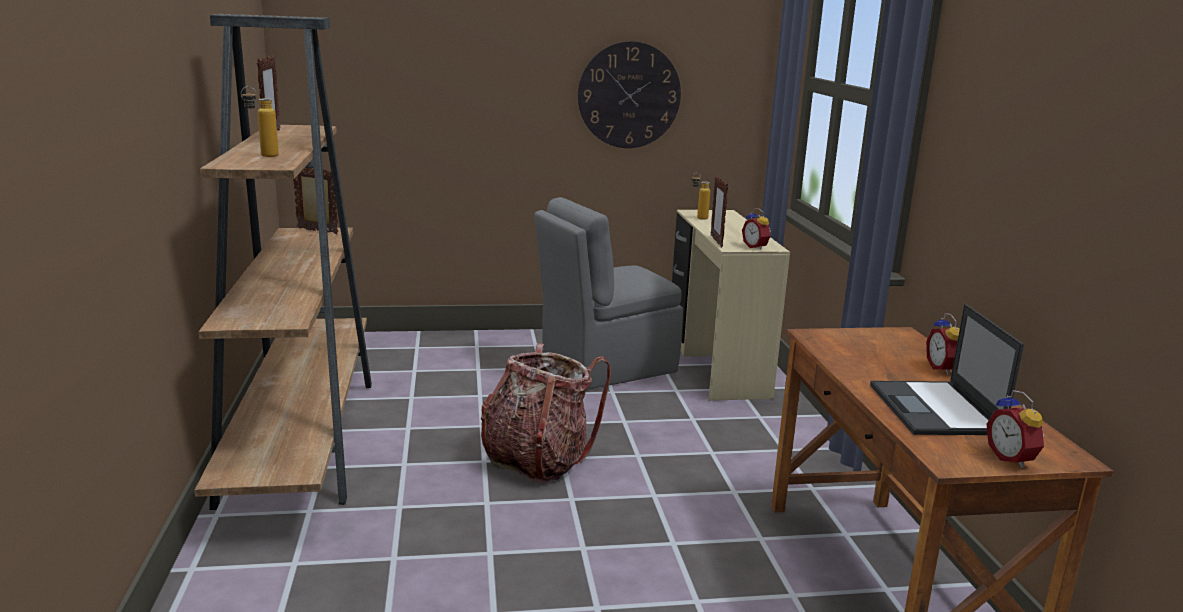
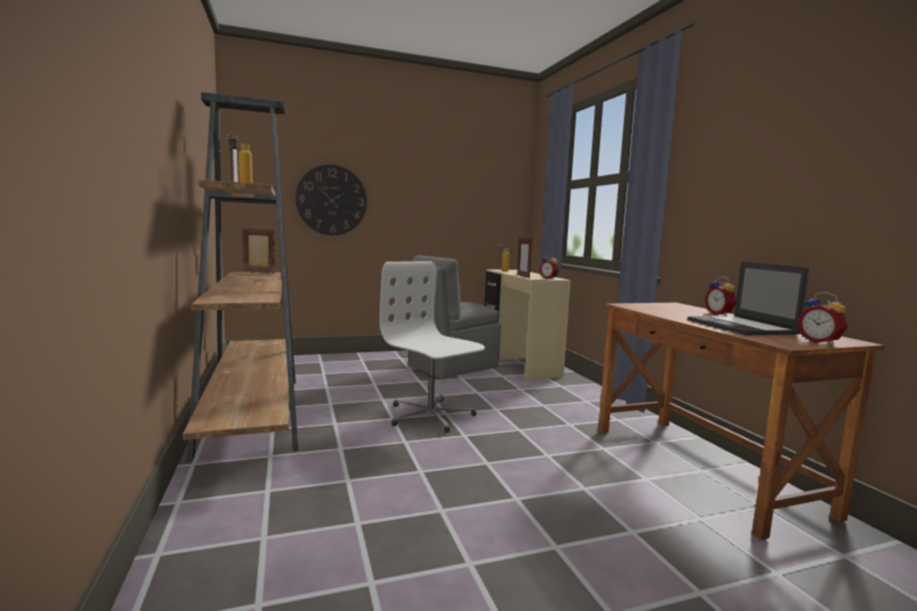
camera: 10 degrees left, 10 degrees down
(537, 460) = (430, 415): backpack -> white office chair
(629, 95) = (454, 200): wall clock -> wall clock (331, 200)

